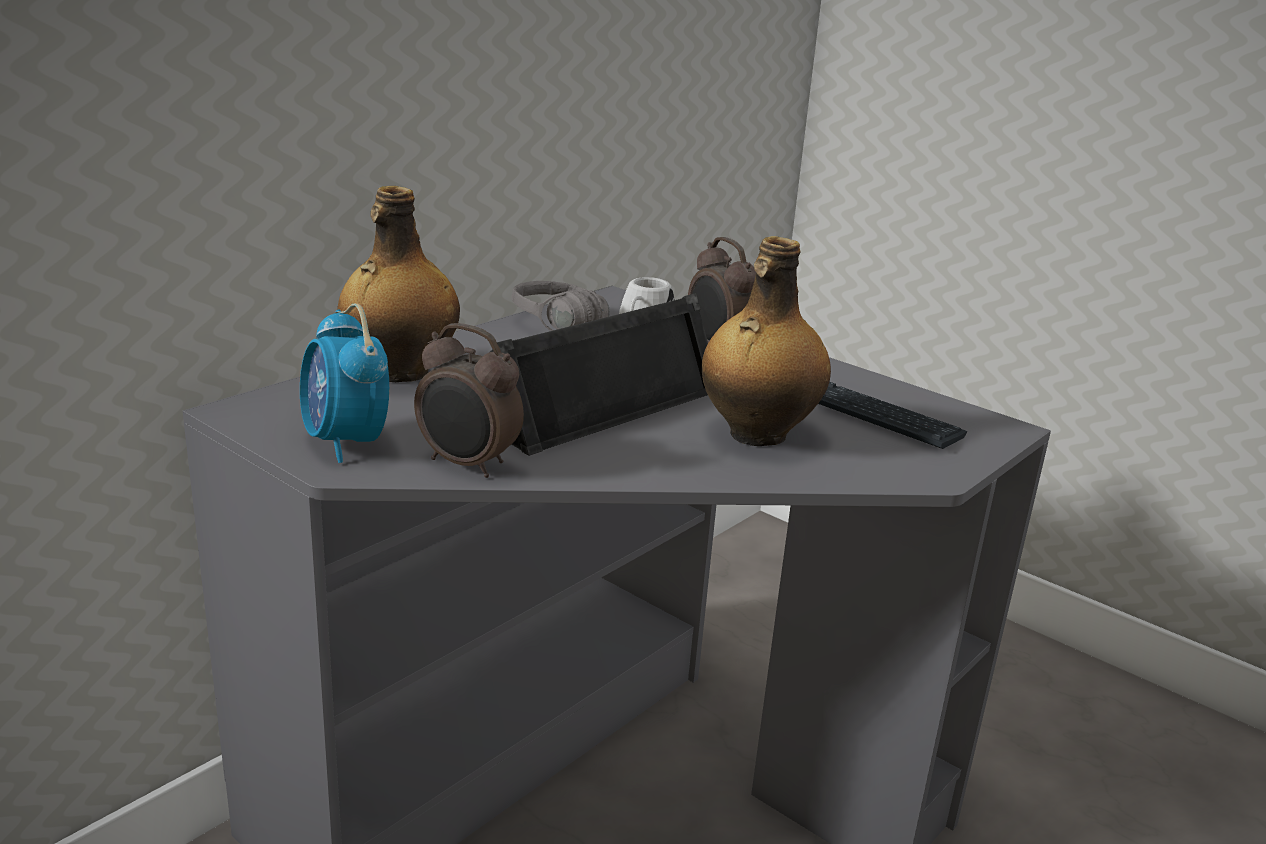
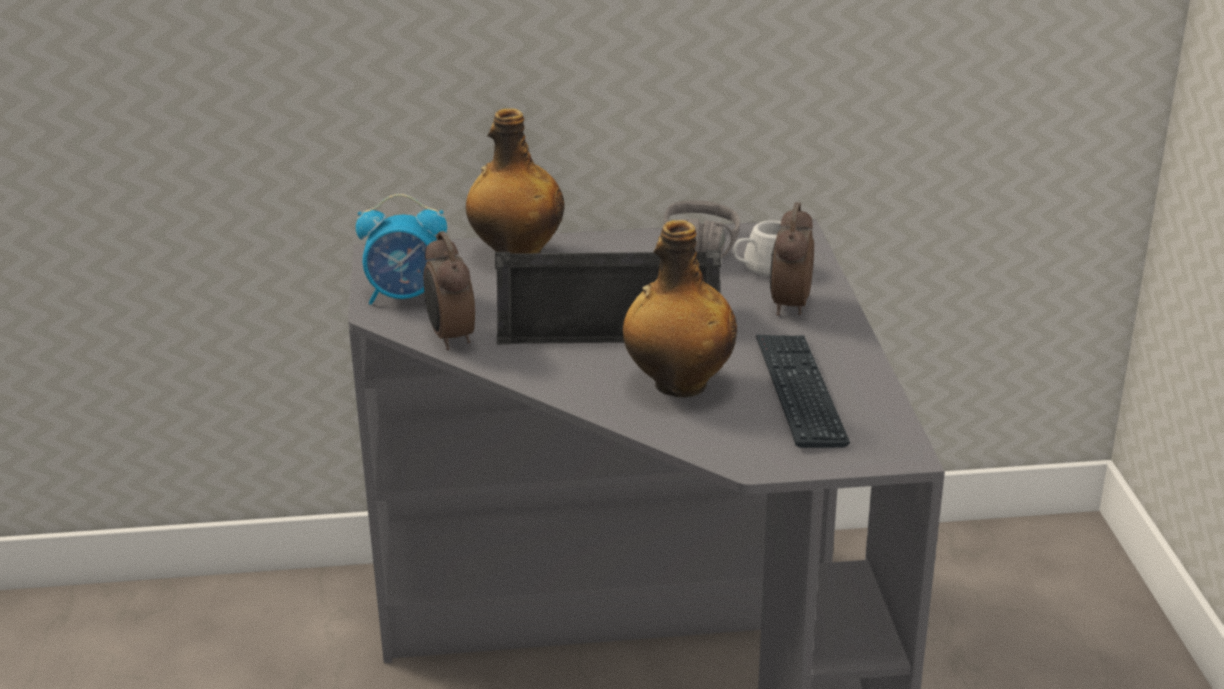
camera: 45 degrees right, 5 degrees up
(345, 443) = (406, 297): alarm clock -> alarm clock turned 105 degrees counterclockwise

